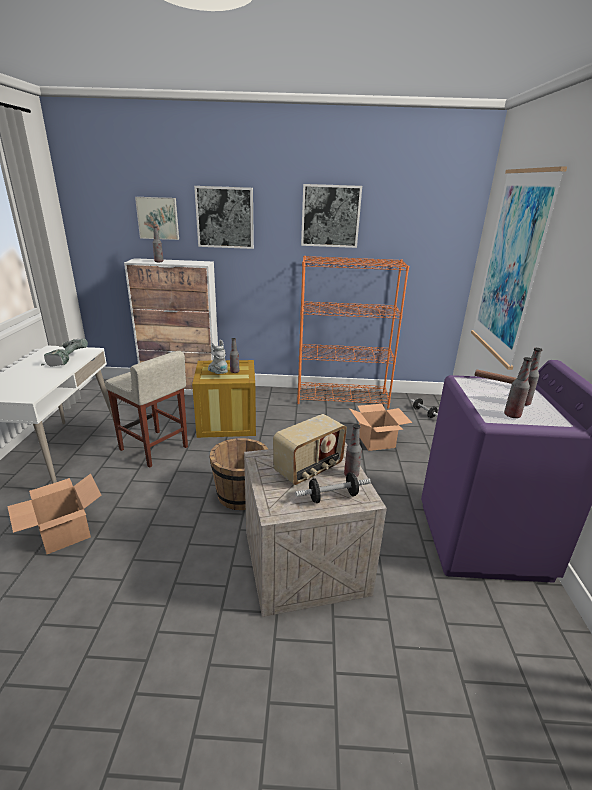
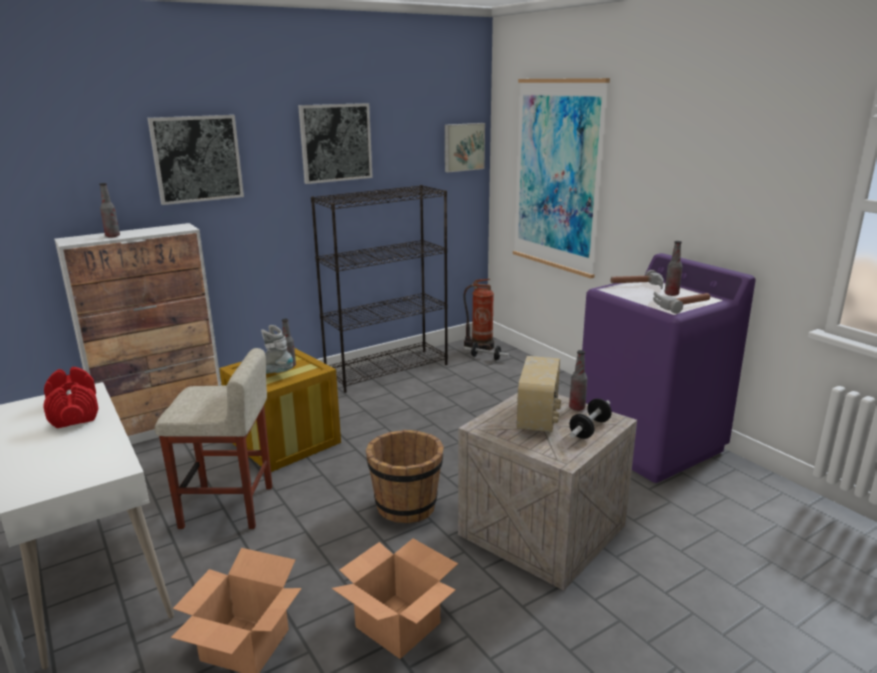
camera: 35 degrees left, 5 degrees down
(65, 360) = (73, 412): power drill -> red dumbbell
(158, 218) = (89, 171): picture -> picture (463, 147)
(342, 398) = (387, 370): orange bookcase -> black bookcase
(375, 441) = (473, 400): cardboard box -> cardboard box (396, 625)
(430, 404) = (480, 347): none -> fire extinguisher
(512, 415) = (680, 304): bottle -> hammer

